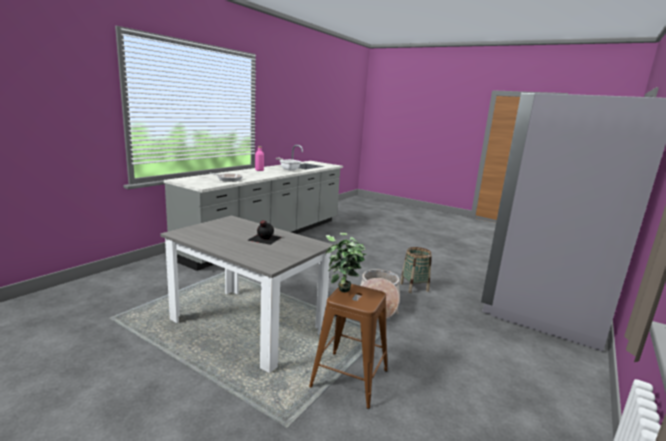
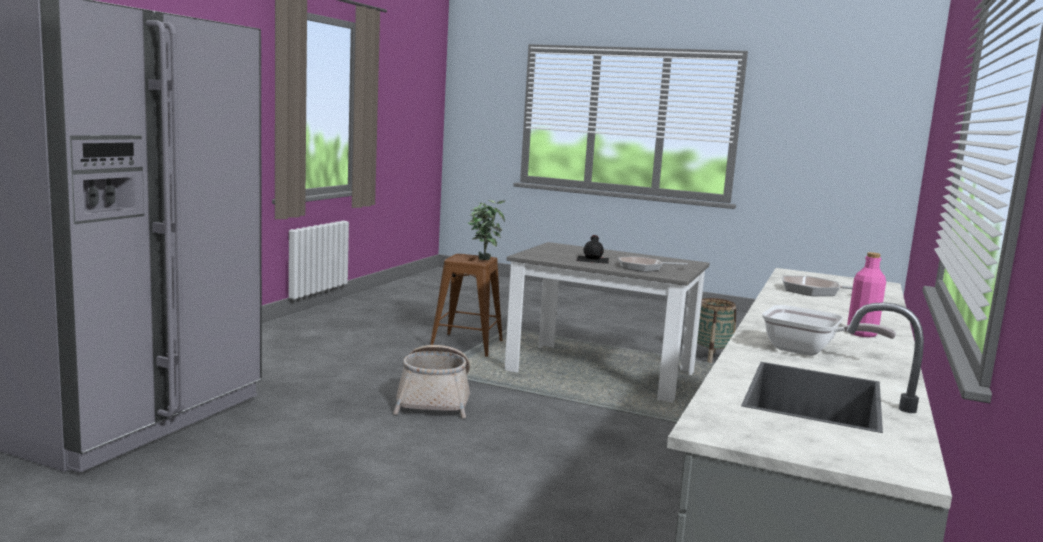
camera: 170 degrees right, 5 degrees down
(238, 227) = (643, 267): none -> frying pan
(414, 287) = (355, 430): basket -> basket (711, 357)

